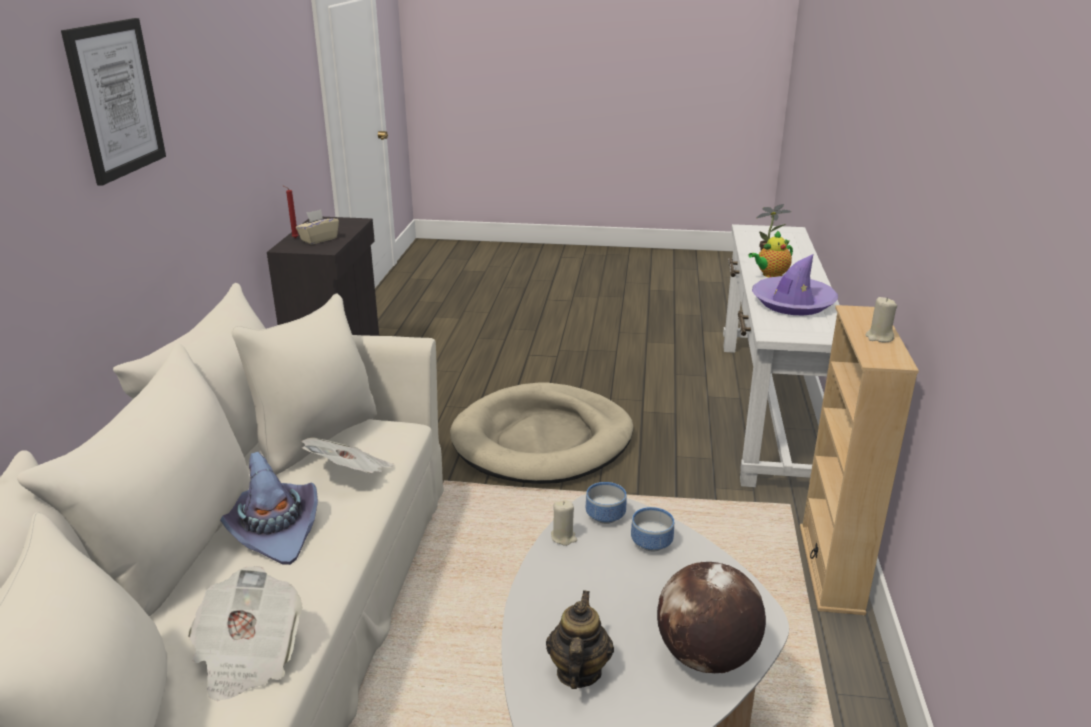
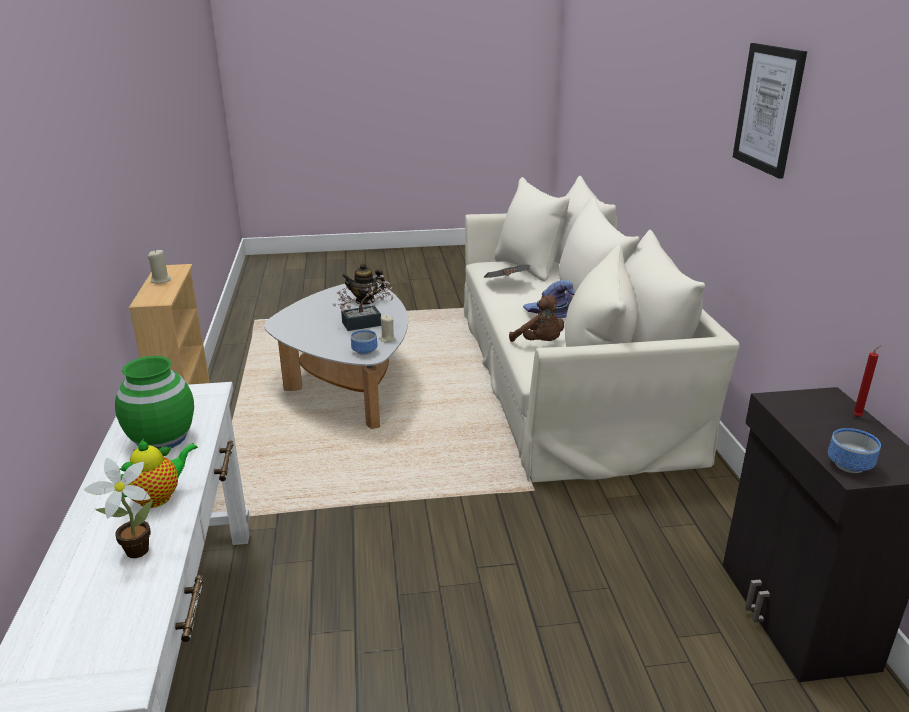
camera: 165 degrees right, 0 degrees up
(319, 239) = (822, 418): beige tissue box -> none
(351, 475) = (540, 343): newspaper -> brown plush toy
(543, 440) = (465, 555): beige dog bed -> none
(578, 672) = (365, 301): teapot -> teapot turned 90 degrees clockwise
(590, 588) = (366, 323): none -> potted plant
(652, 544) = (334, 342): bowl -> bowl (847, 464)
(705, 657) = (308, 310): globe -> none
(792, 303) = (161, 439): purple hat -> green vase

